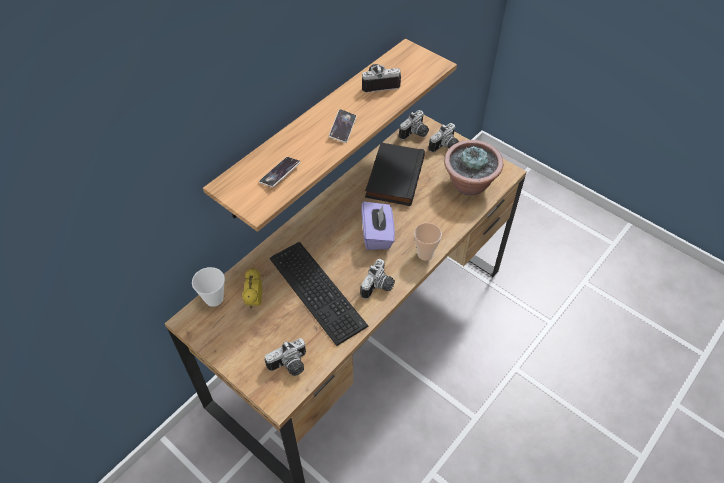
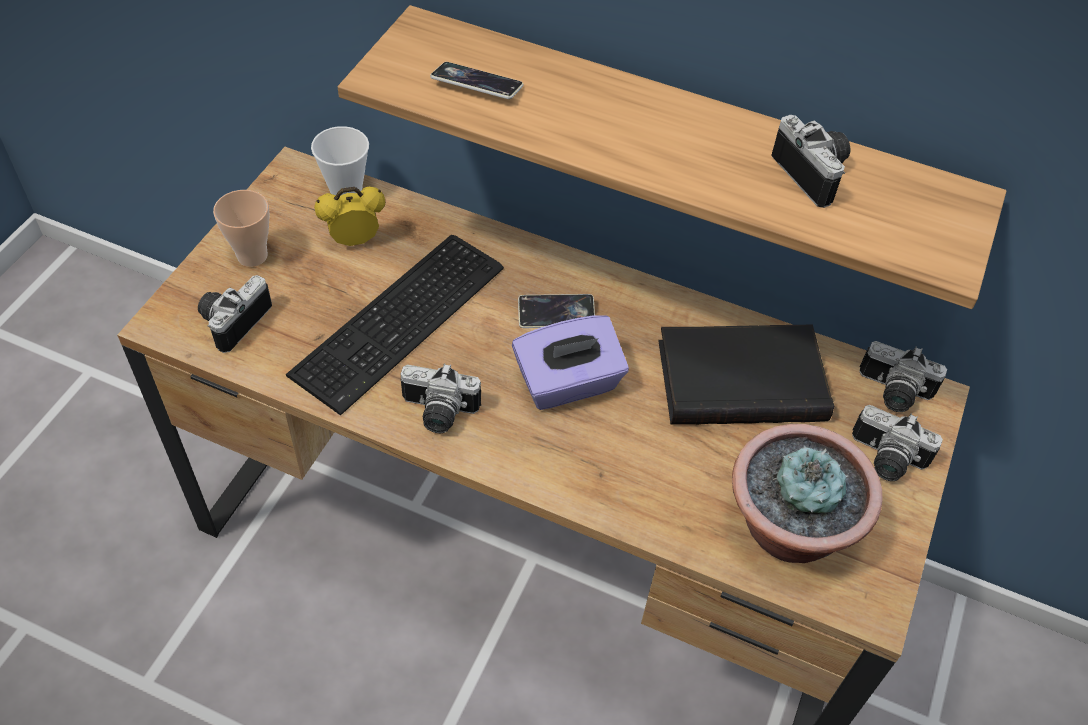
camera: 70 degrees right, 0 degrees up
(290, 366) = (232, 320): camera -> camera turned 75 degrees clockwise
(342, 128) = (642, 143): phone -> phone (556, 314)
(425, 254) = (548, 477): cup -> cup (252, 256)

